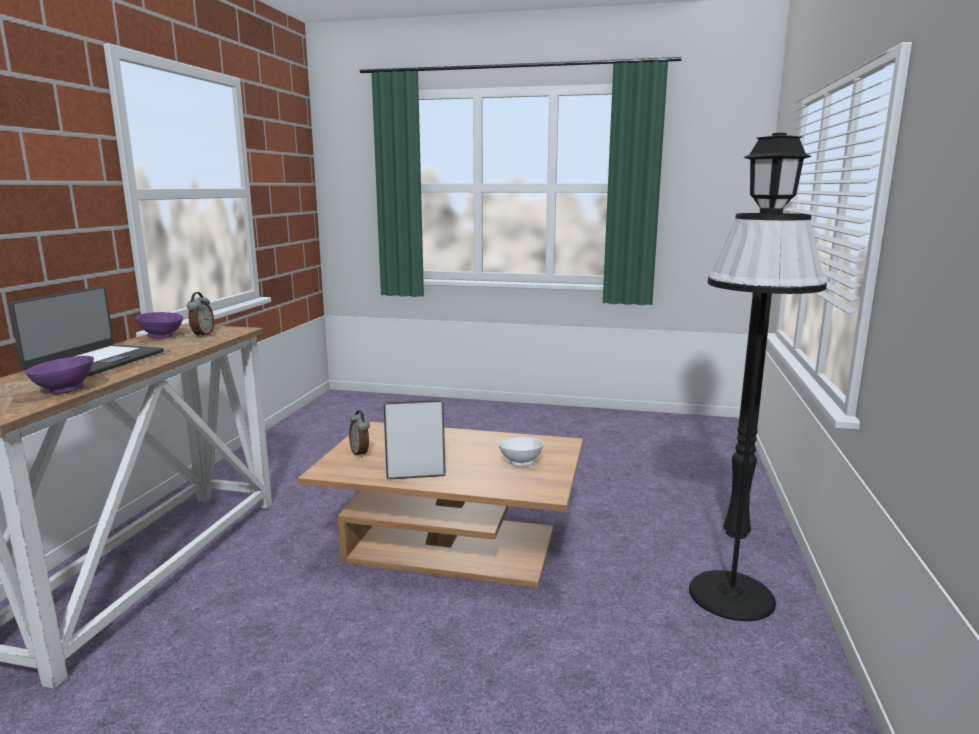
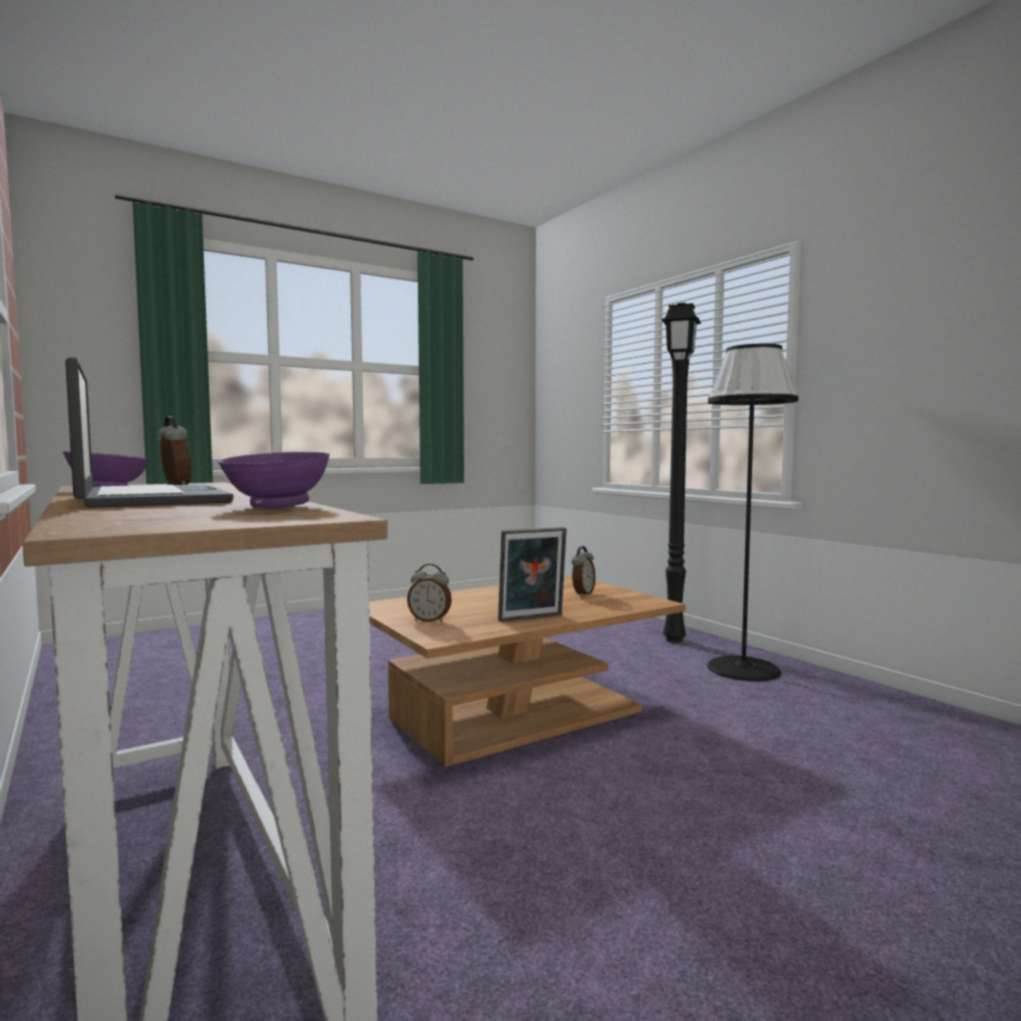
camera: 45 degrees left, 10 degrees down
(416, 475) = (532, 618): picture frame -> picture frame turned 150 degrees counterclockwise
(521, 463) = (582, 594): white bowl -> alarm clock

